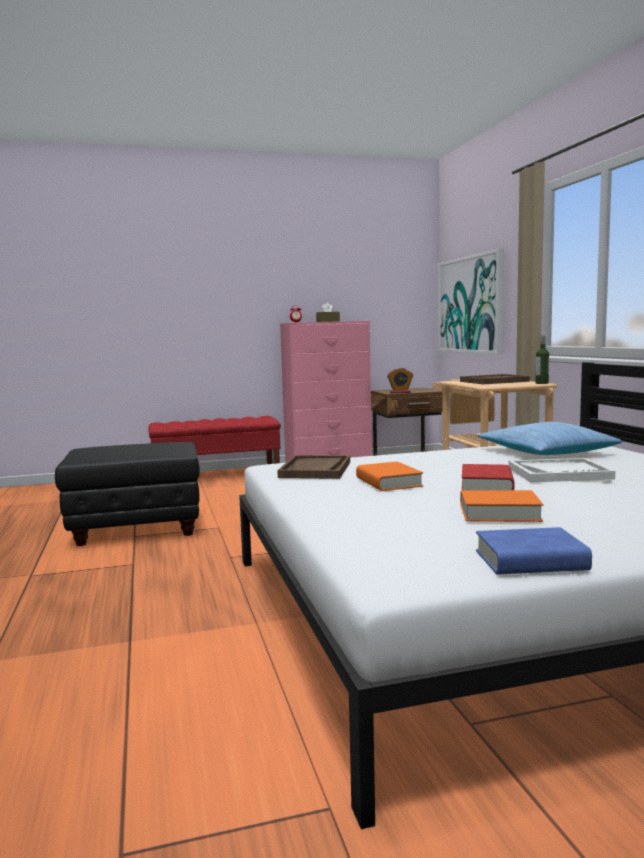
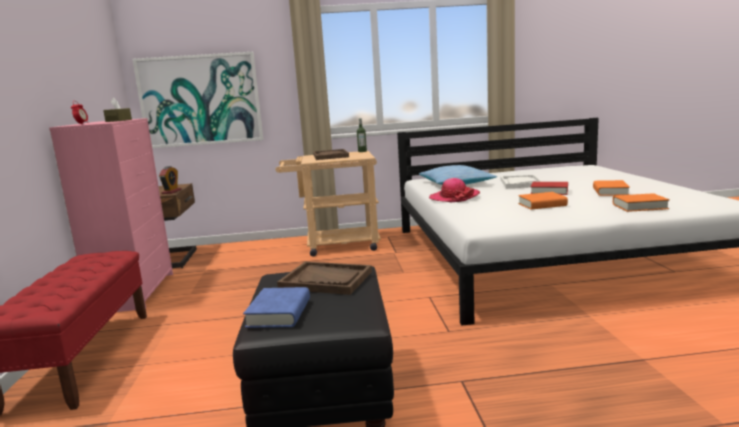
camera: 80 degrees left, 5 degrees up
(315, 470) = (503, 217): brown tray -> brown tray (326, 280)
(366, 520) = (639, 206): none -> orange book
(438, 455) = (454, 197): none -> hat
(530, 561) = (684, 191): blue book -> blue book (279, 313)

